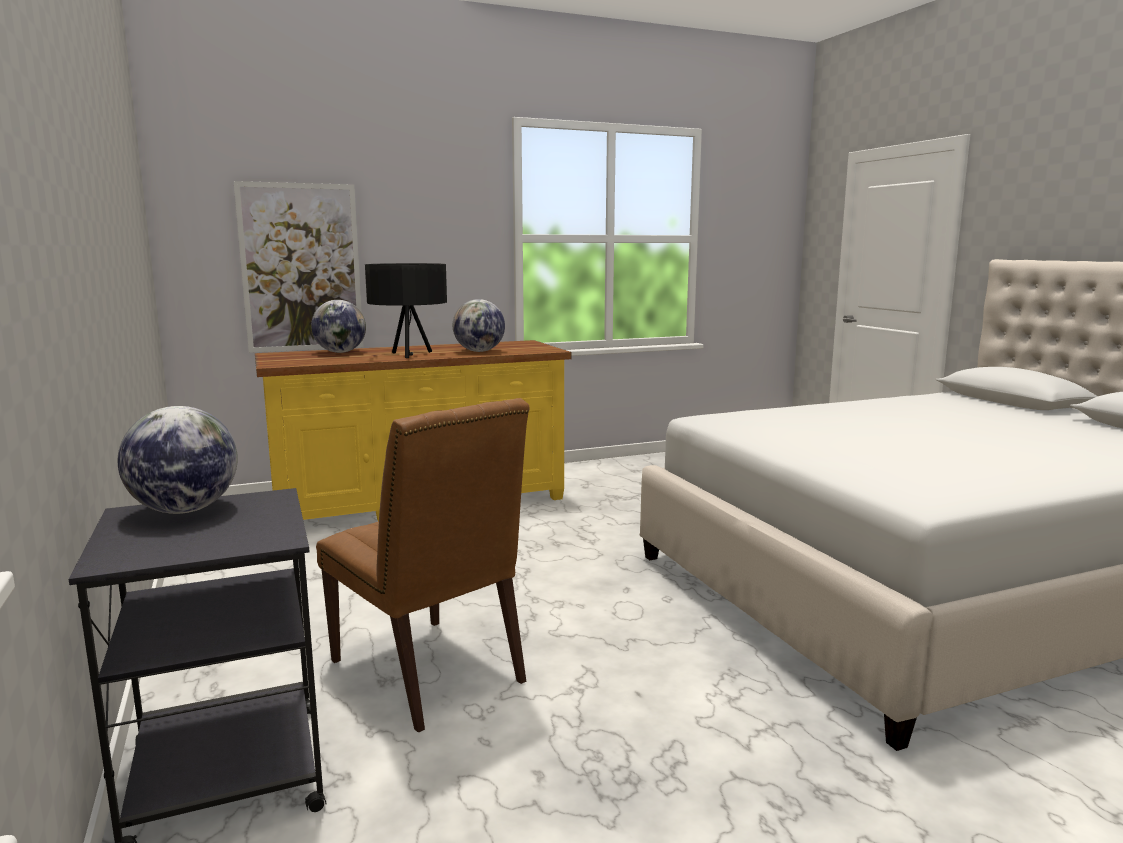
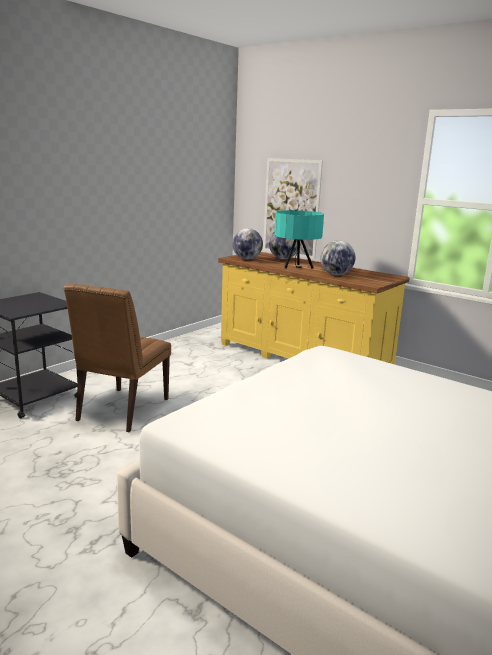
camera: 60 degrees right, 5 degrees up
(184, 510) = (41, 299): globe -> globe (246, 259)
(409, 355) = (296, 268): black table lamp -> turquoise table lamp

